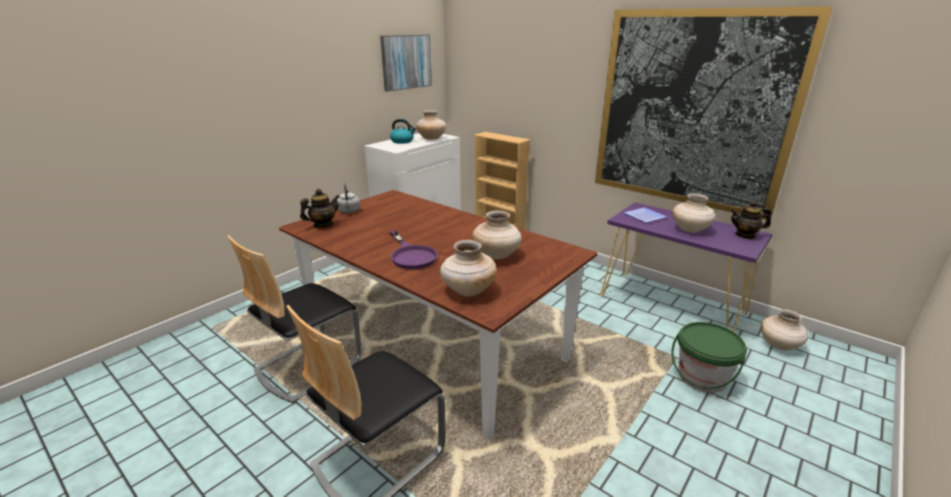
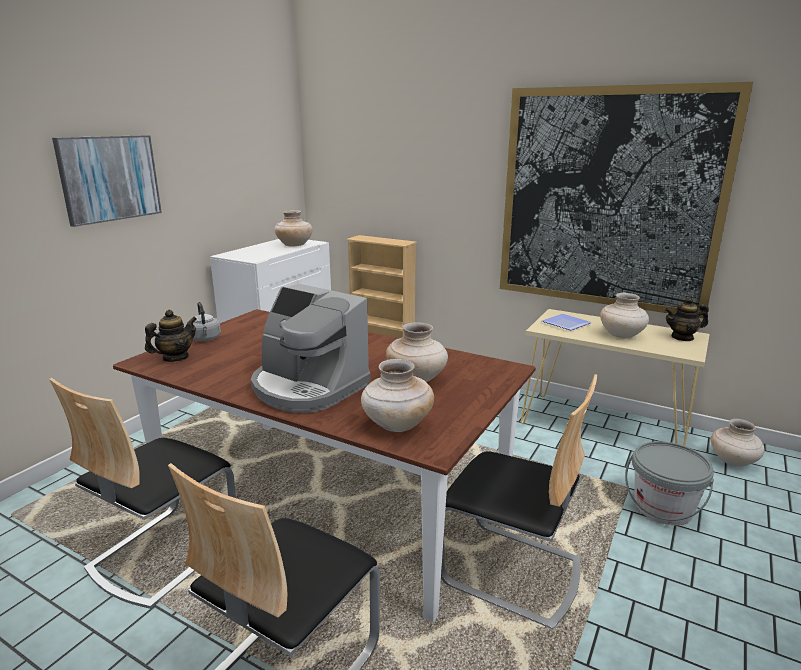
camera: 10 degrees left, 5 degrees down
(402, 141) = (258, 249): kettle -> none
(406, 62) = (257, 152): picture -> picture (109, 178)
(411, 255) = (307, 387): purple frying pan -> coffee machine
(559, 411) = (511, 571): none -> chair
(671, 305) = (604, 426): purple console table -> beige console table
(702, 377) = (663, 507): green bucket -> grey bucket

